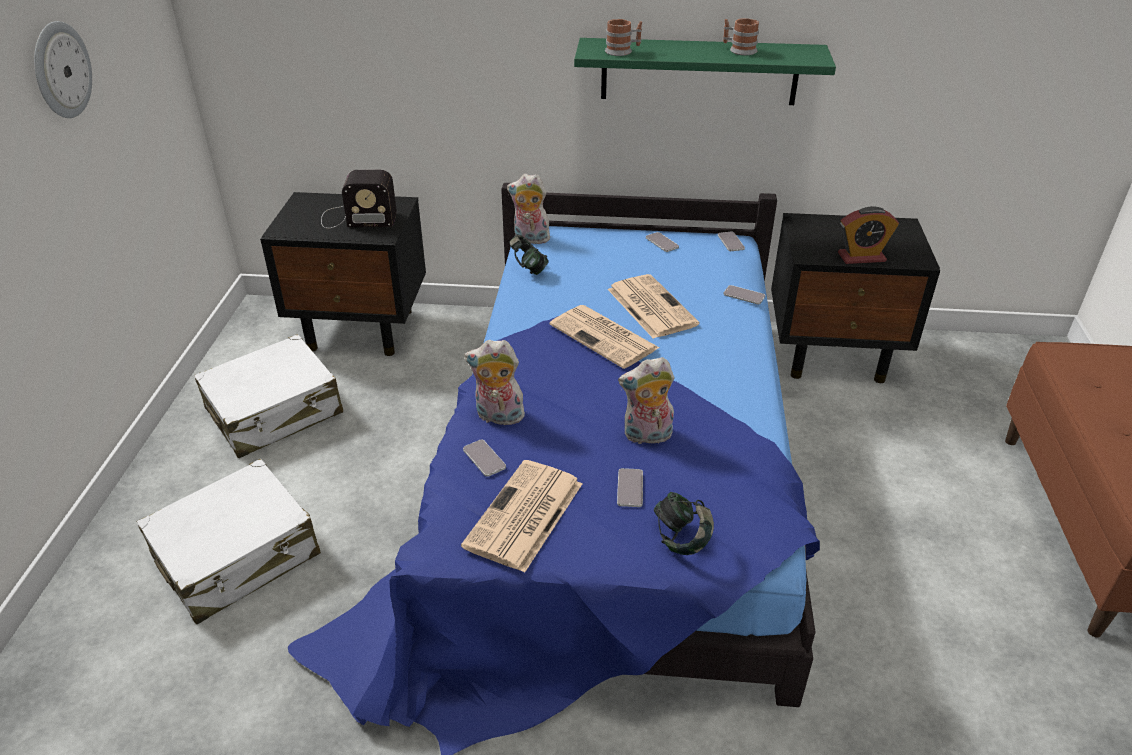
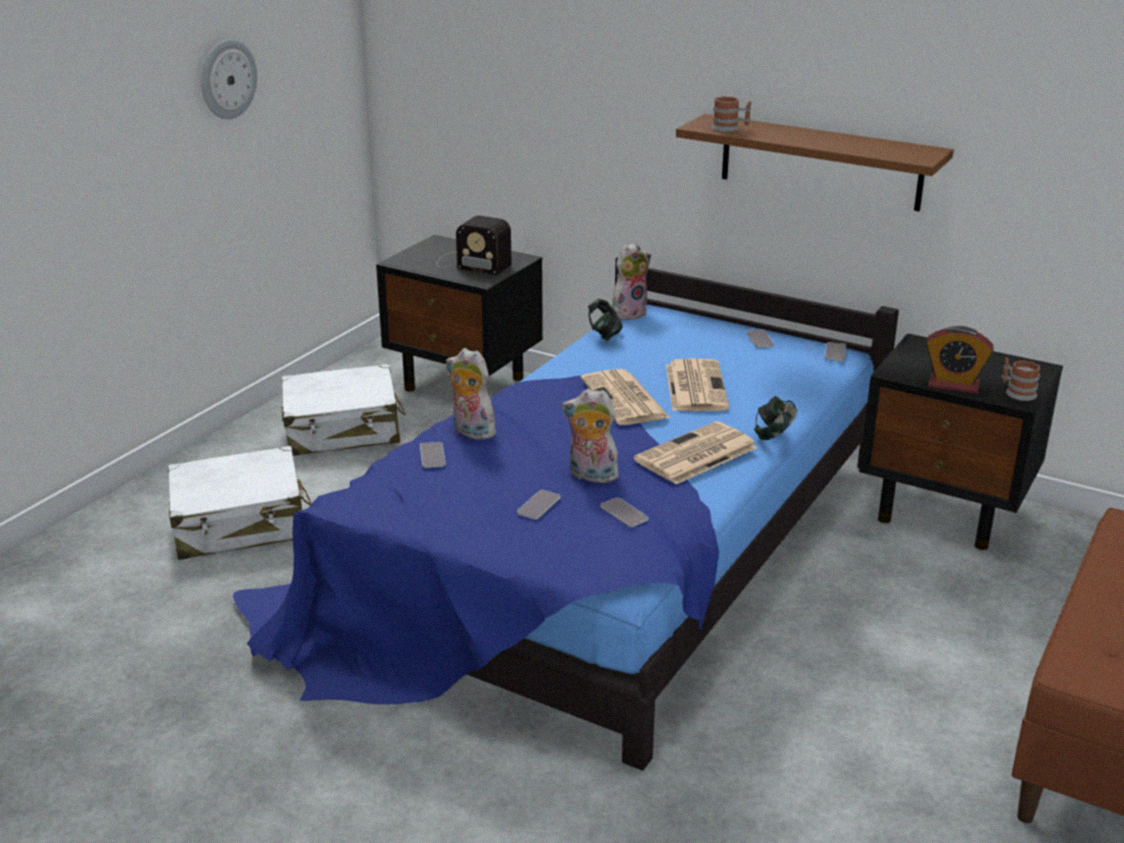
camera: 25 degrees right, 10 degrees down
(524, 516) = (429, 500): newspaper -> newspaper (695, 455)
(530, 239) = (629, 313): plush toy -> plush toy turned 105 degrees clockwise
(681, 539) = (550, 549): headphones -> headphones (774, 436)
(699, 71) = (820, 162): green shelf -> brown shelf
(738, 50) = (849, 141): mug -> mug (1016, 392)
(744, 295) = (802, 397): phone -> phone (624, 513)

